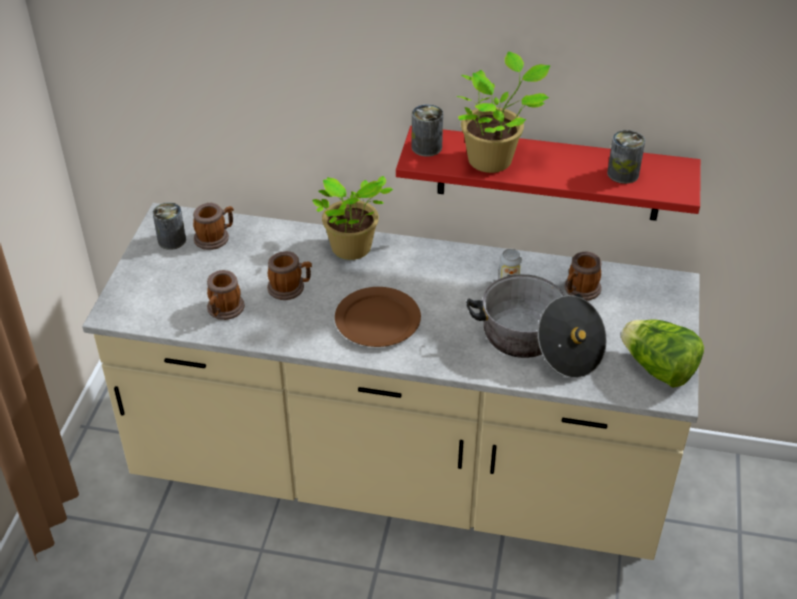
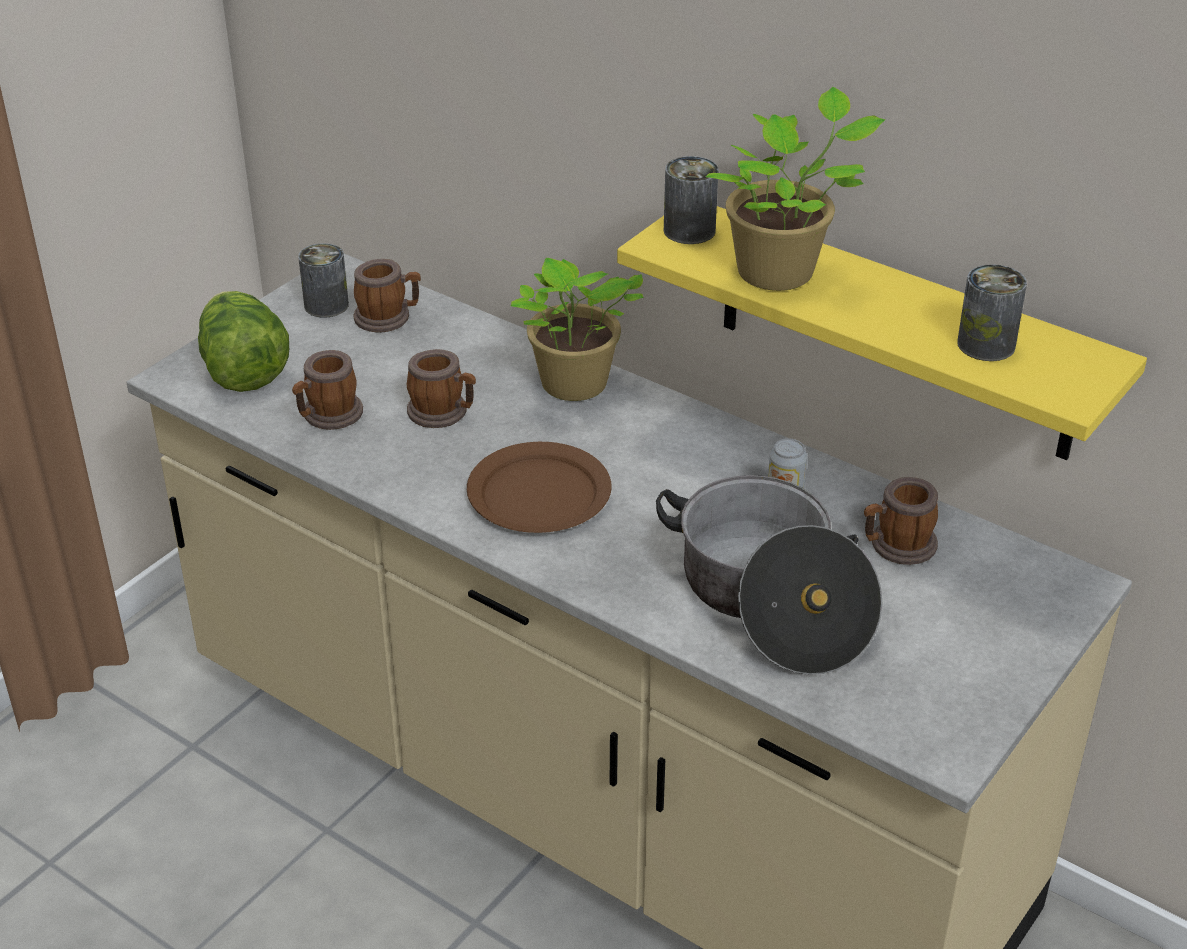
camera: 25 degrees right, 5 degrees down
(549, 174) = (895, 331): red shelf -> yellow shelf
(658, 369) = (948, 705): lettuce -> lettuce (243, 370)

